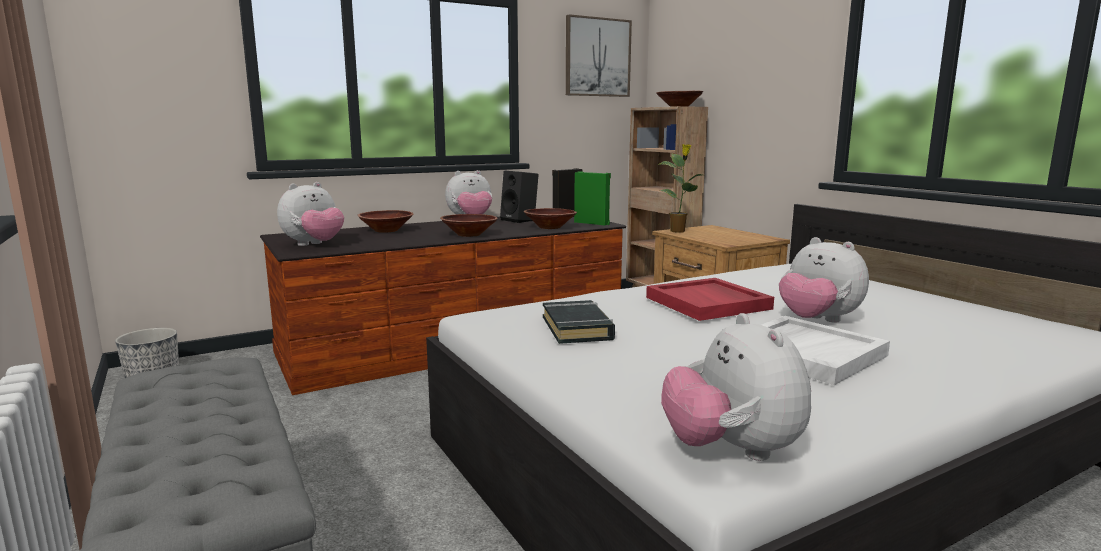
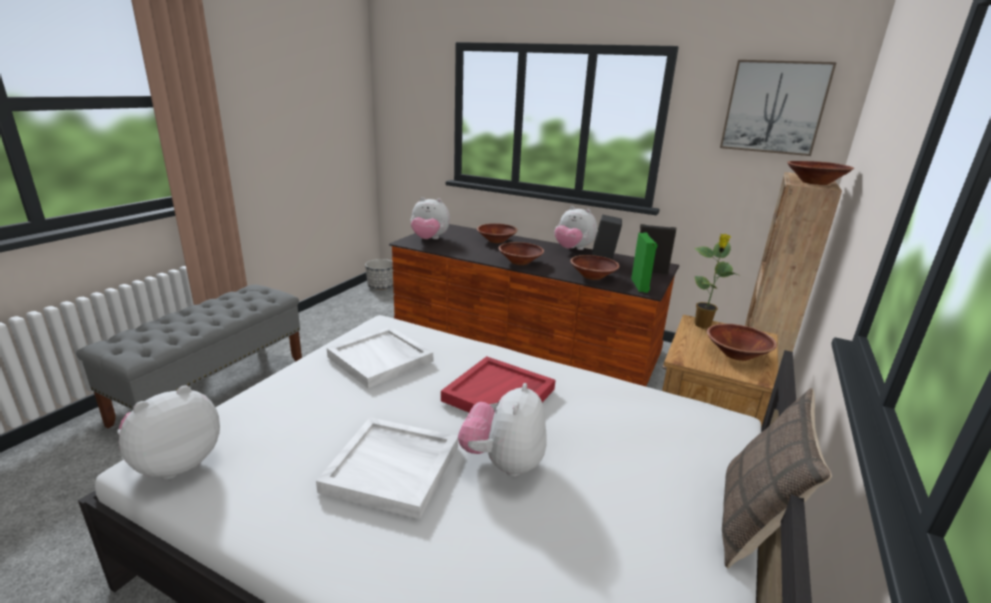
camera: 55 degrees right, 10 degrees up
(577, 328) = (381, 359): black book -> white tray
(733, 235) = (736, 354): none -> brown bowl
(912, 287) = (752, 524): none -> pillow

